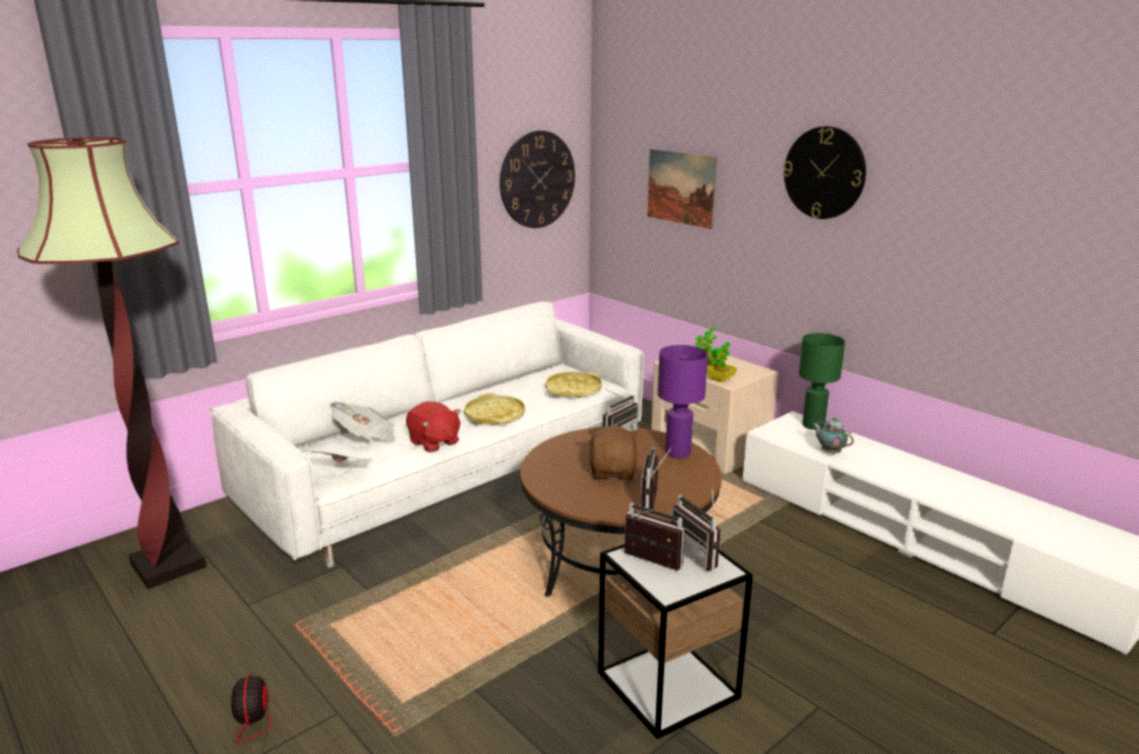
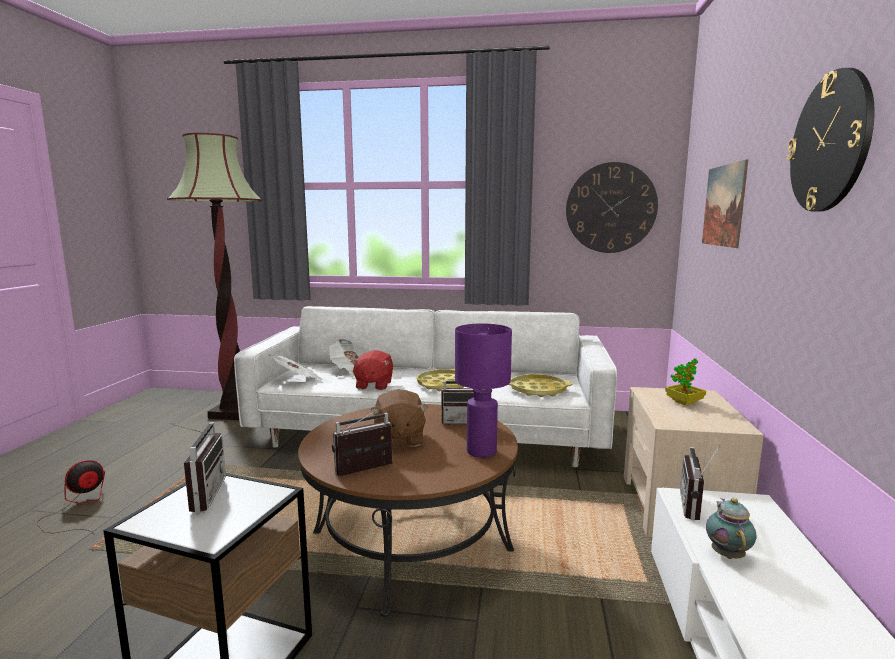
camera: 50 degrees right, 10 degrees down
(613, 471) = (399, 439): brown plush toy -> brown plush toy turned 120 degrees clockwise
(699, 554) = (239, 514): radio -> radio (697, 508)
(719, 379) = (666, 417): potted plant -> none
(813, 425) = (766, 519): green table lamp -> none

